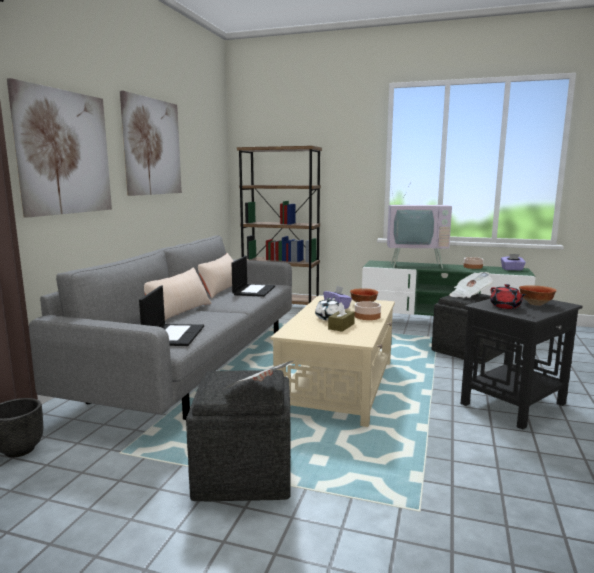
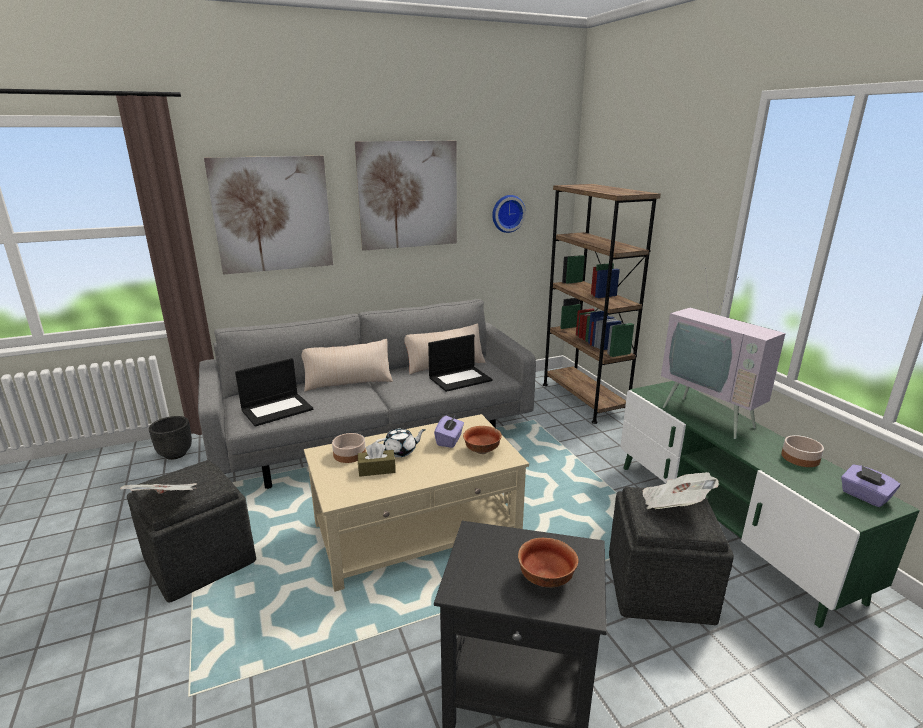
camera: 50 degrees right, 10 degrees up
(202, 170) = (507, 213): none -> wall clock
(367, 316) = (434, 469): bowl -> bowl (349, 454)
(505, 306) = (492, 555): red teapot -> none

